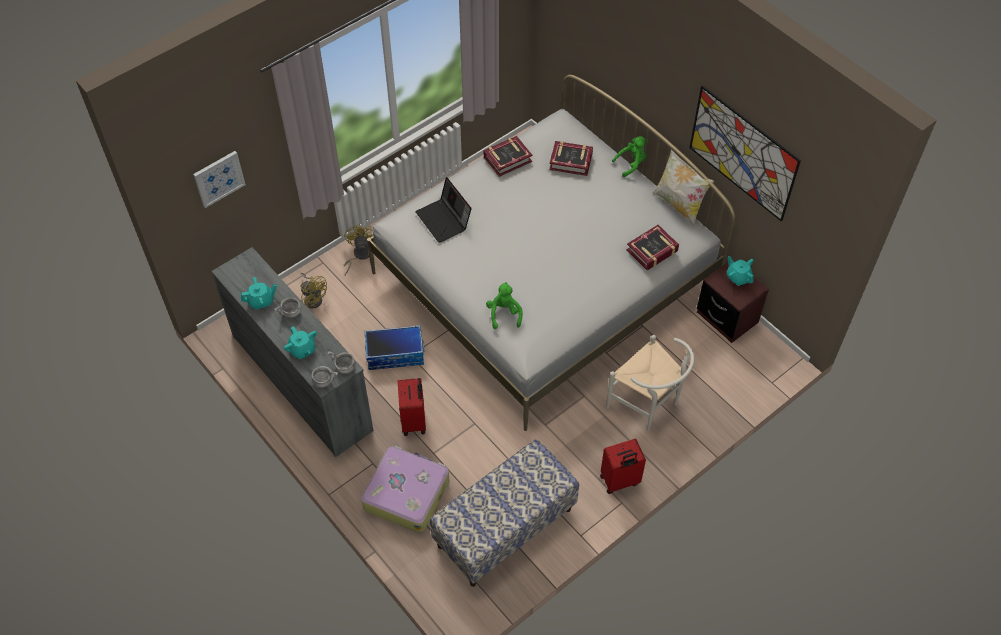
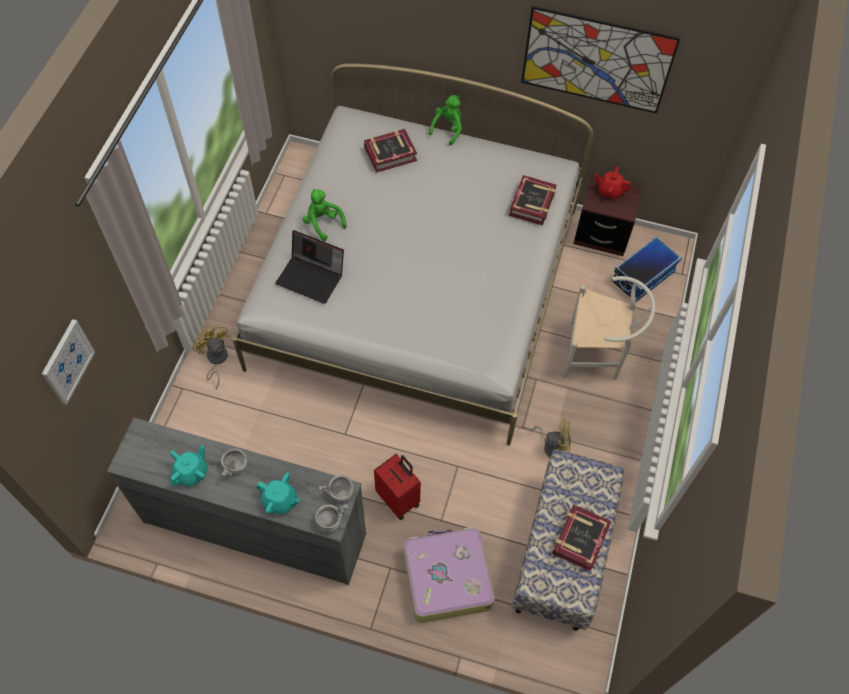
camera: 35 degrees left, 5 degrees up
(313, 298) = (200, 431): yellow fan -> yellow fan (551, 445)
(395, 354) = (329, 441): storage box -> storage box (642, 276)
(504, 314) = (444, 342): green plush toy -> green plush toy (323, 223)
(507, 159) = (326, 182): book -> book (579, 539)
(620, 481) = (627, 442): red suitcase -> none
(679, 204) = (520, 146): pillow -> none
(738, 277) = (610, 190): turquoise teapot -> red teapot

